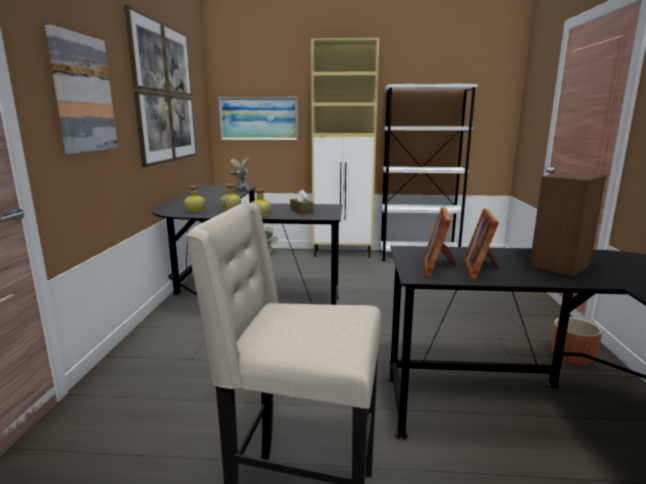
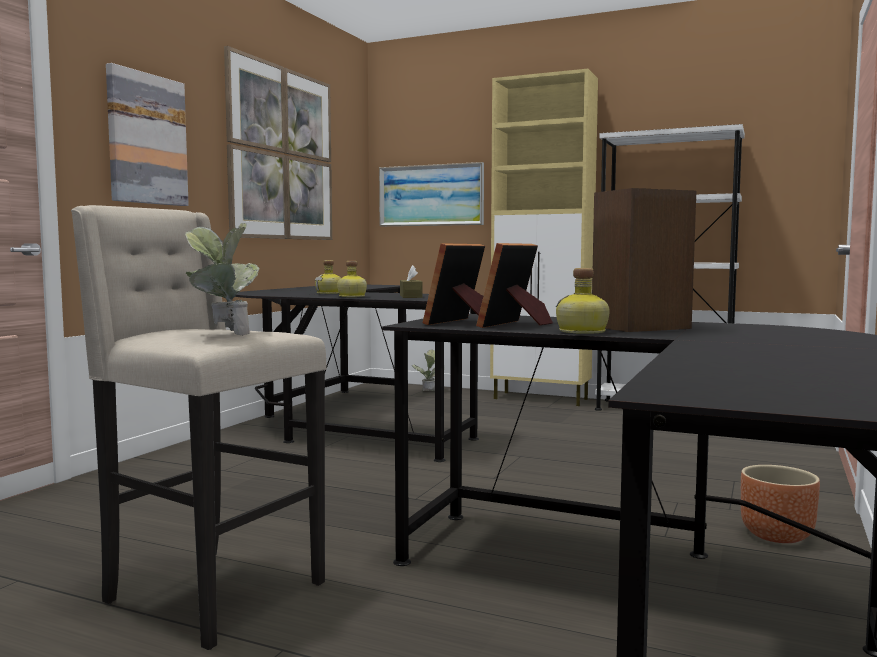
camera: 20 degrees right, 10 degrees down
(195, 210) = (283, 293): bottle -> bottle (582, 332)
(241, 190) = (379, 286): potted plant -> potted plant (223, 334)

